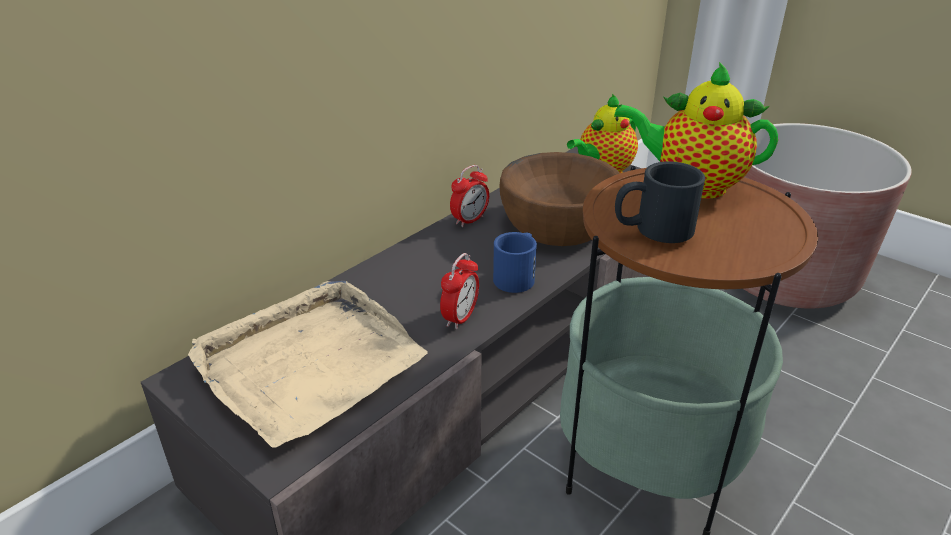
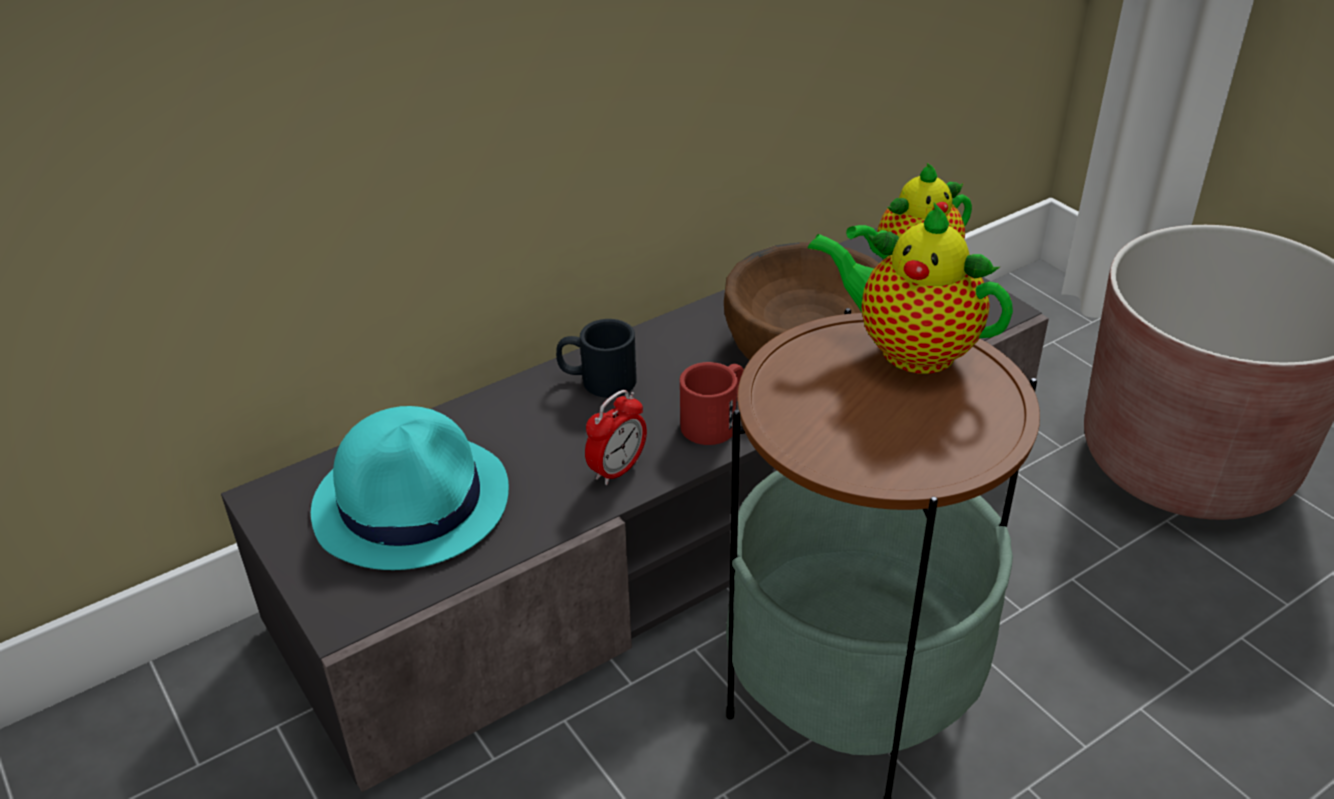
camera: 15 degrees right, 5 degrees up
(308, 363) = (413, 502): beige tray -> turquoise hat
(469, 220) = (687, 326): alarm clock -> none
(517, 276) = (716, 420): blue mug -> red mug
(652, 229) = (813, 411): black mug -> black mug (597, 380)

